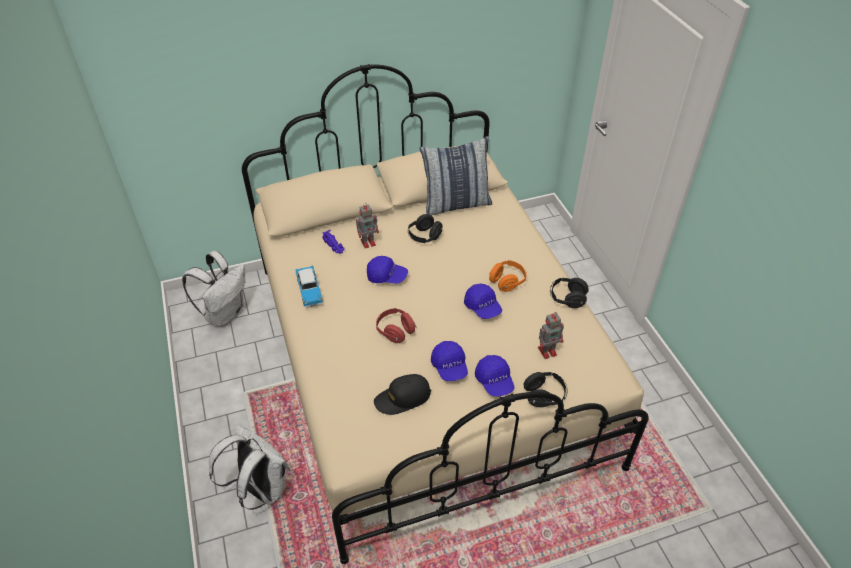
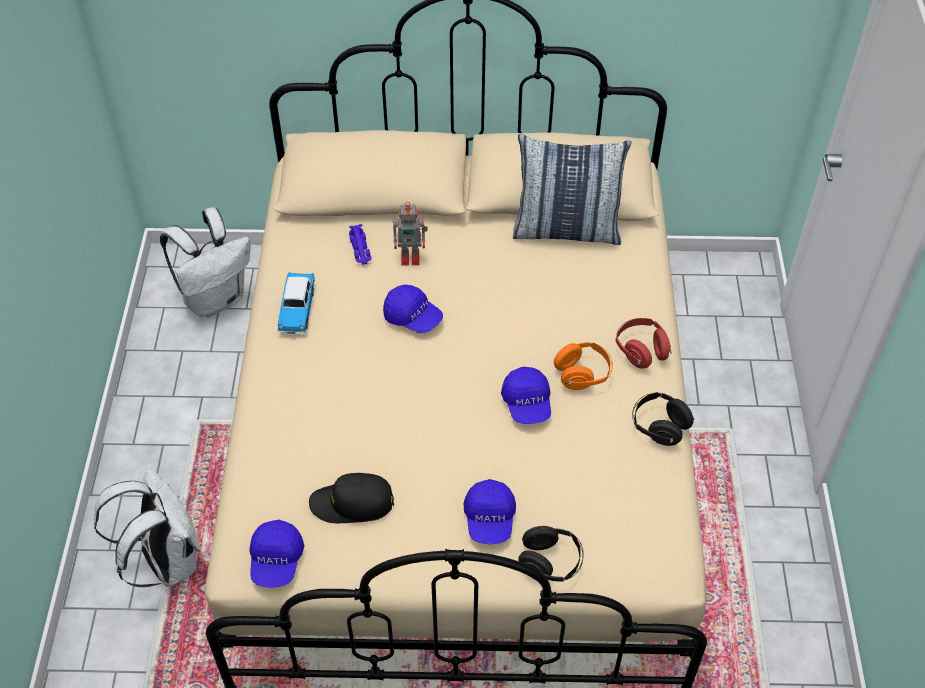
camera: 20 degrees right, 5 degrees up
(395, 331) = (387, 403): red headphones -> red headphones (641, 350)
(424, 237) = (495, 270): black headphones -> none
(449, 367) = (437, 478): blue cap -> blue cap (276, 561)
(548, 351) = (589, 498): toy robot -> none

